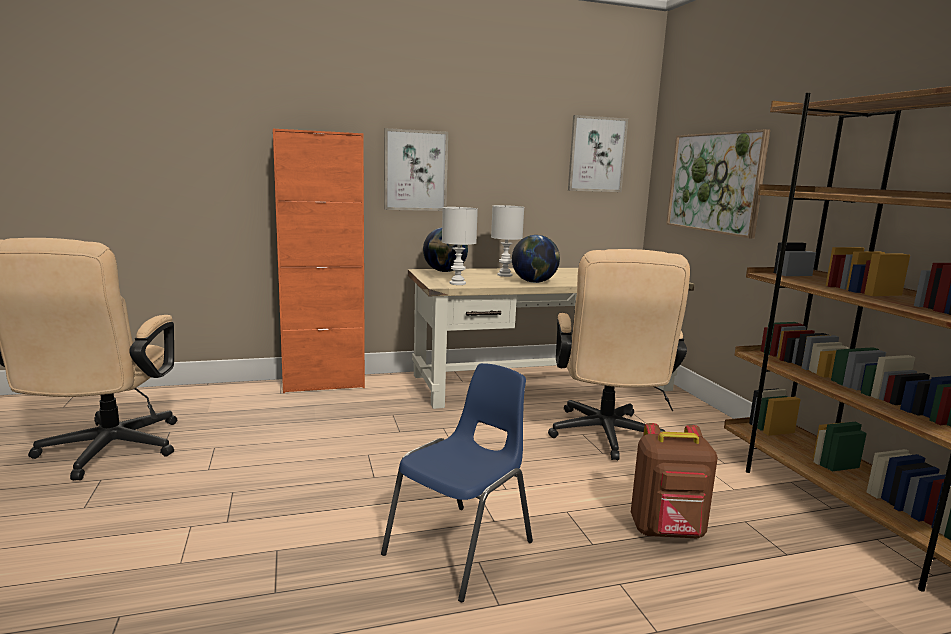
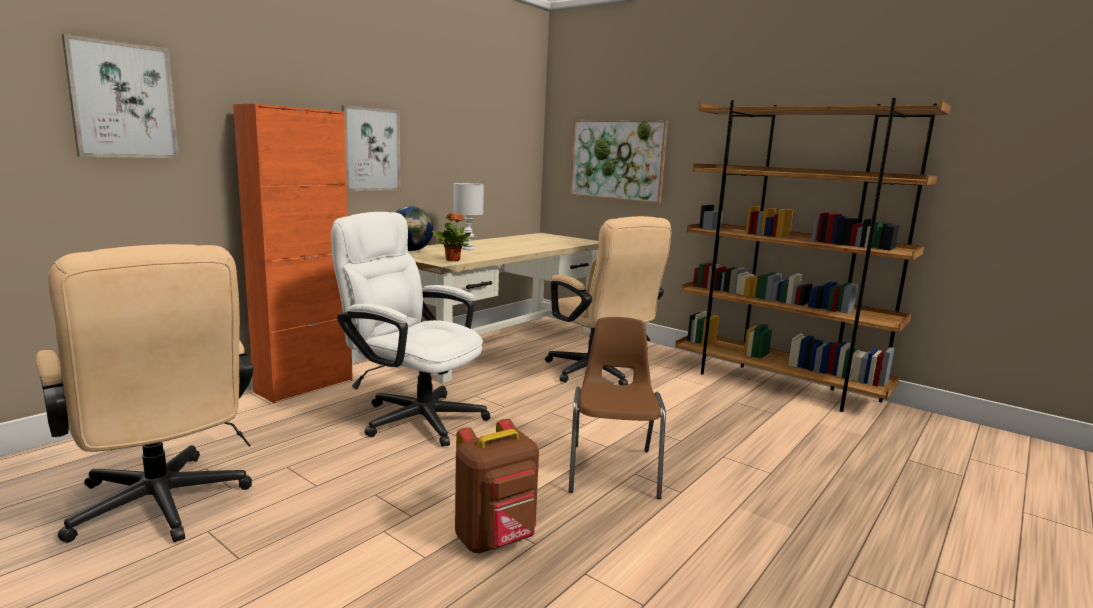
camera: 35 degrees left, 0 degrees up
(362, 433) = (413, 416): none -> white office chair
(458, 283) = (452, 260): white table lamp -> potted plant
(462, 548) = (613, 469): blue chair -> brown chair
(534, 282) = (505, 252): globe -> none
(596, 154) = (508, 134): picture -> picture (123, 101)
(667, 532) = (708, 420): brown backpack -> brown backpack (496, 540)

